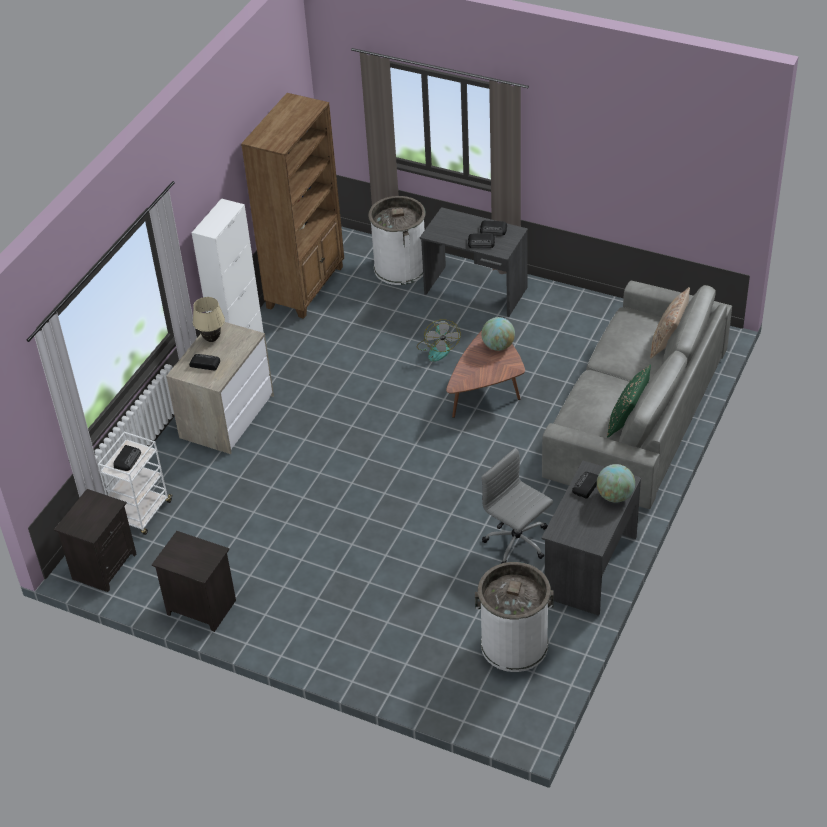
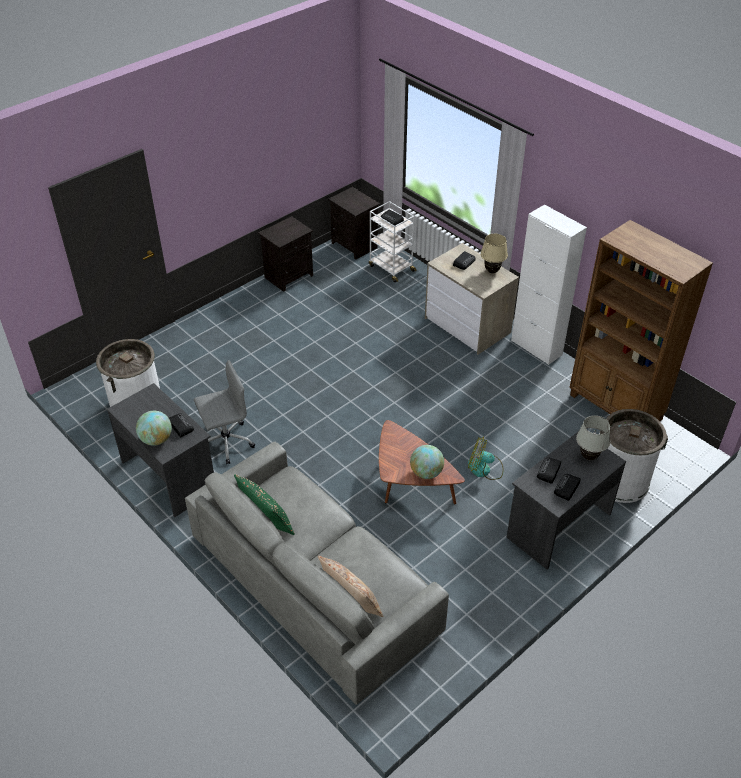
camera: 110 degrees right, 0 degrees up
(449, 226) = (588, 457): none -> white table lamp

